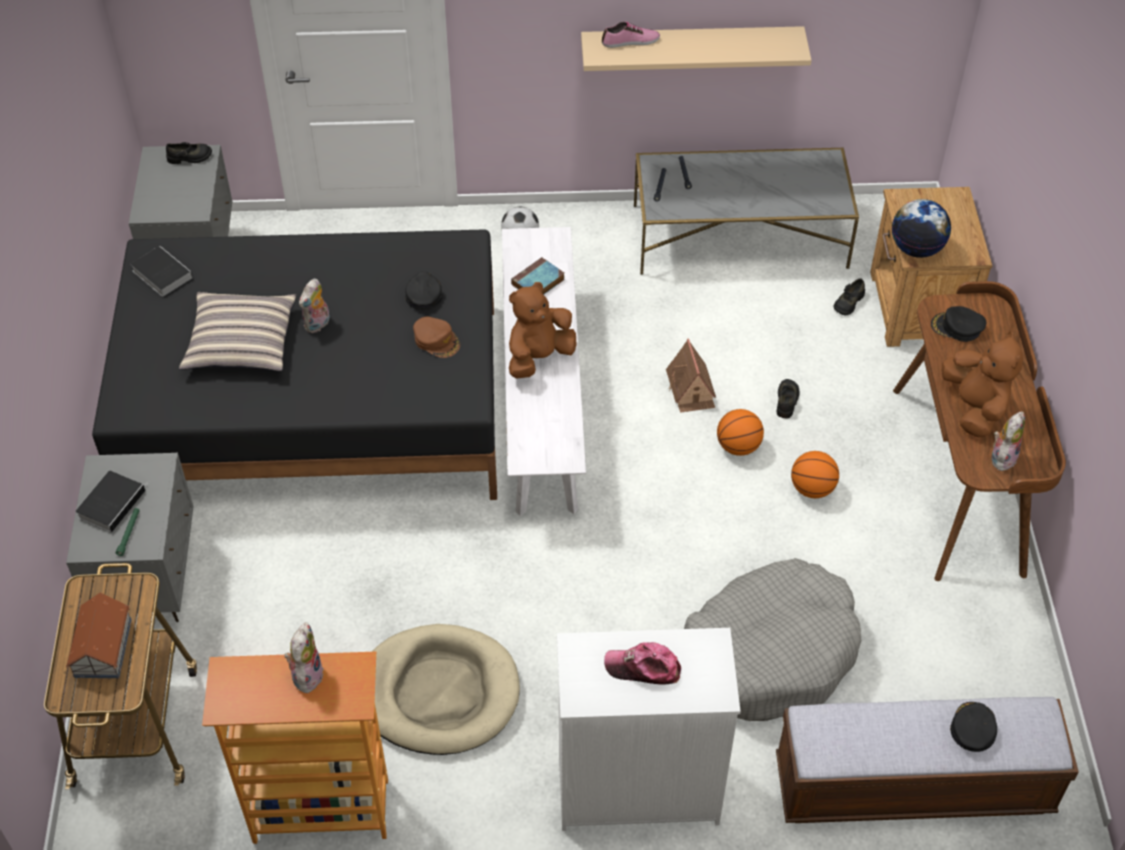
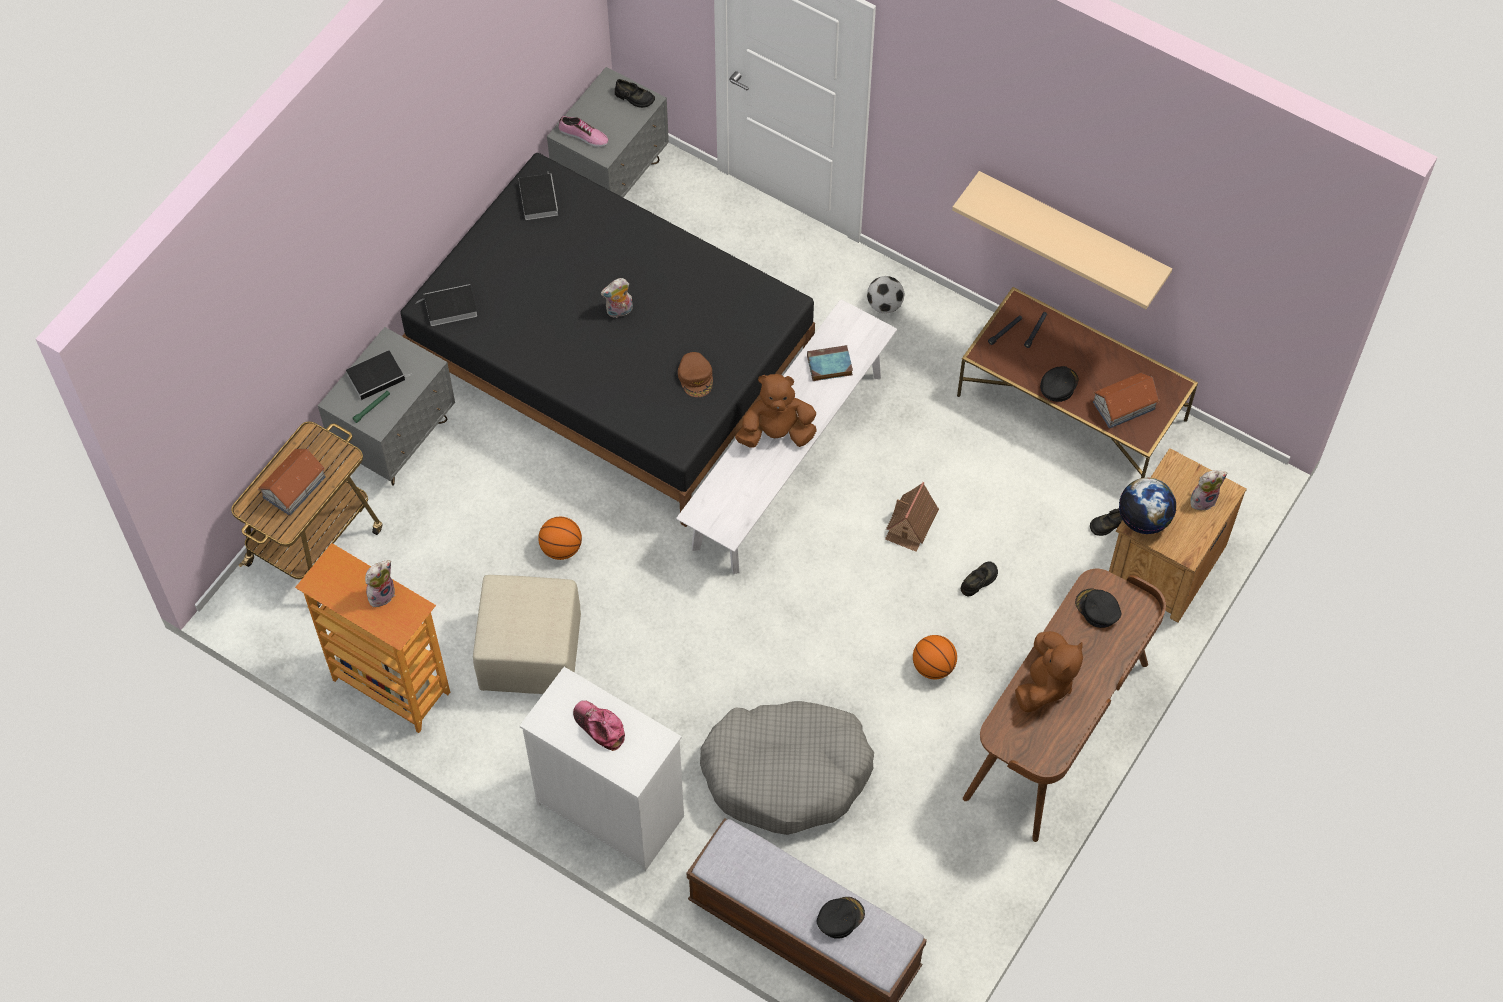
camera: 35 degrees right, 10 degrees up
(143, 405) = (449, 308): none -> book
(241, 341) = (554, 294): pillow -> none
(423, 294) = (717, 330): black cap -> black cap (1058, 385)
(439, 693) = (530, 652): beige dog bed -> beige ottoman
(630, 41) = (1011, 203): shoe -> shoe (583, 136)
(738, 446) = (906, 596): basketball -> basketball (561, 548)
(739, 236) = (1071, 407): grey coffee table -> brown coffee table
(803, 191) = (1123, 405): none -> toy house
(1002, 457) = (1028, 735): plush toy -> plush toy (1203, 499)

